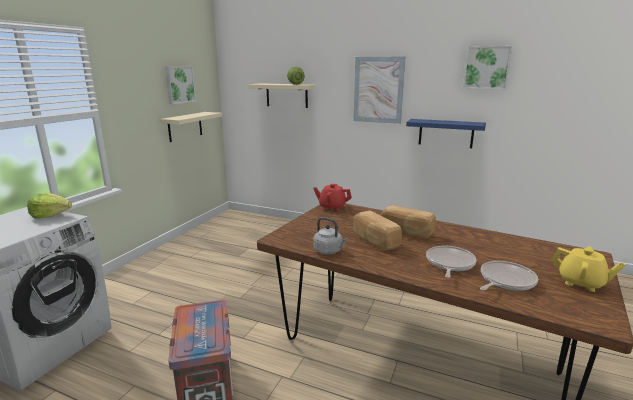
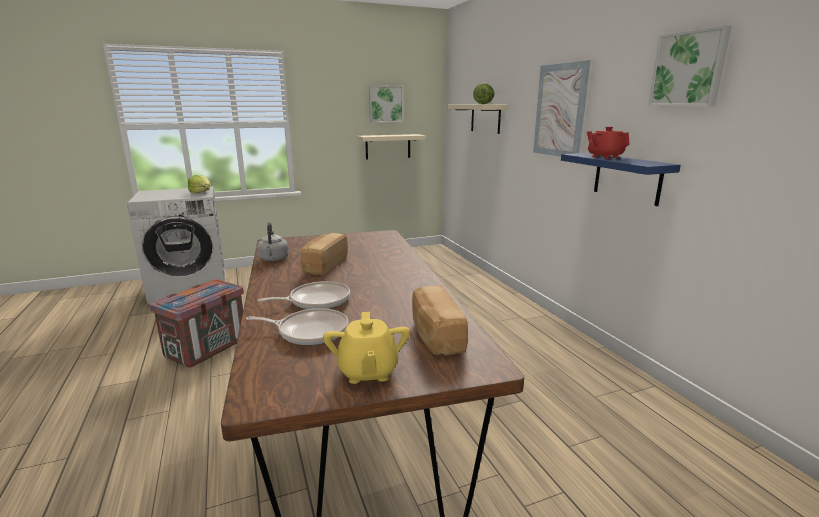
camera: 45 degrees right, 0 degrees up
(332, 207) = (379, 235): red teapot -> red teapot (604, 157)
(406, 232) = (369, 269): bread -> bread (435, 336)

